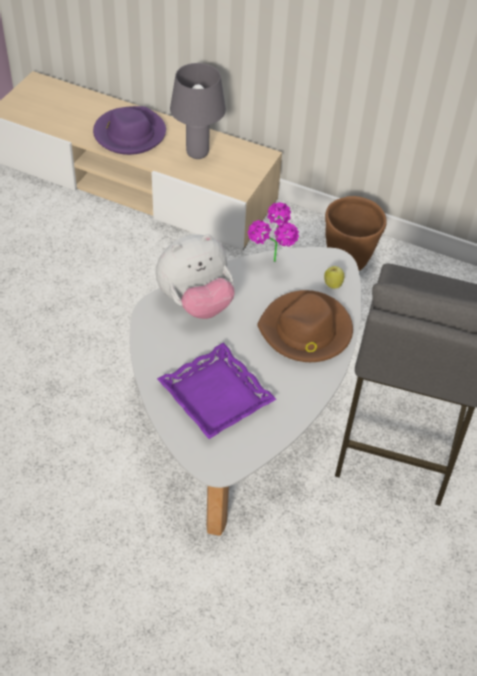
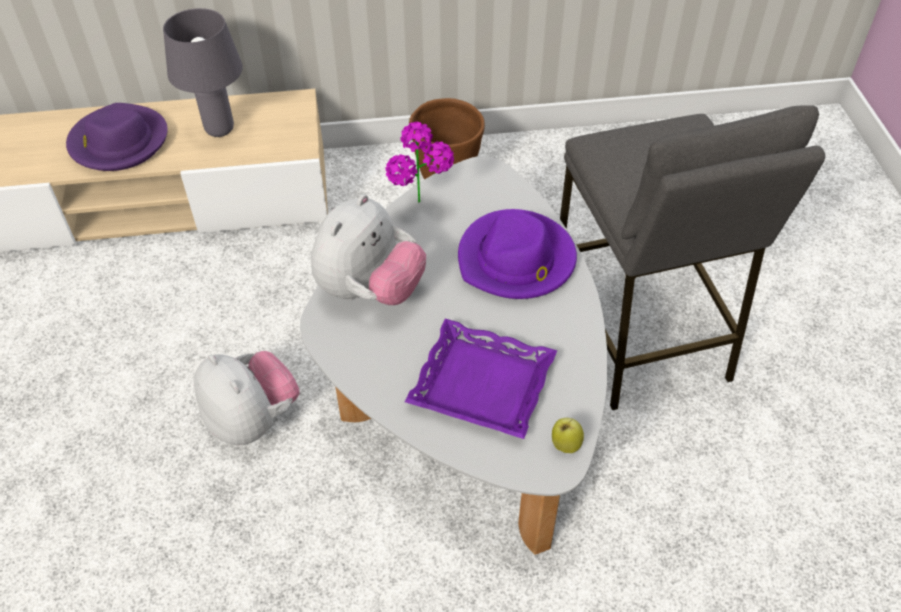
camera: 30 degrees left, 0 degrees up
(101, 355) = (253, 419): none -> plush toy
(306, 331) = (516, 260): brown hat -> purple hat
(332, 284) = (501, 197): apple -> apple (565, 444)

